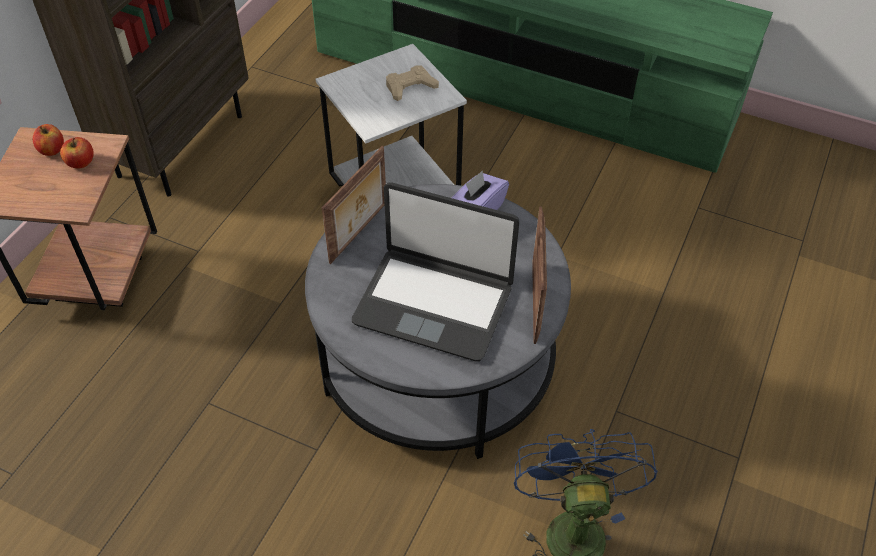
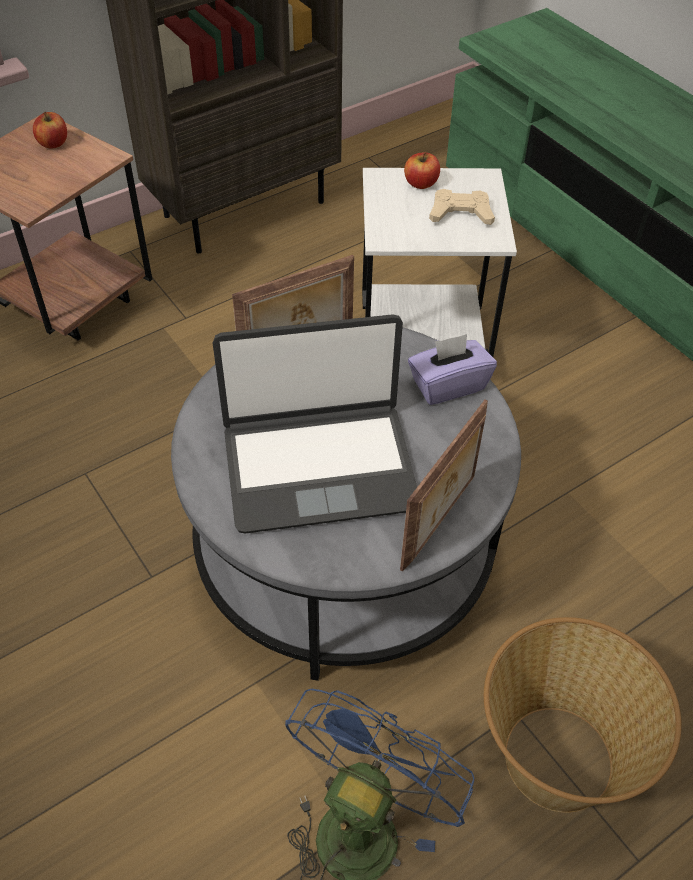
camera: 30 degrees right, 0 degrees up
(81, 162) = (68, 165): apple -> apple (421, 183)
(434, 303) = (319, 466): laptop -> laptop turned 60 degrees counterclockwise
(657, 424) = (556, 756): none -> basket

